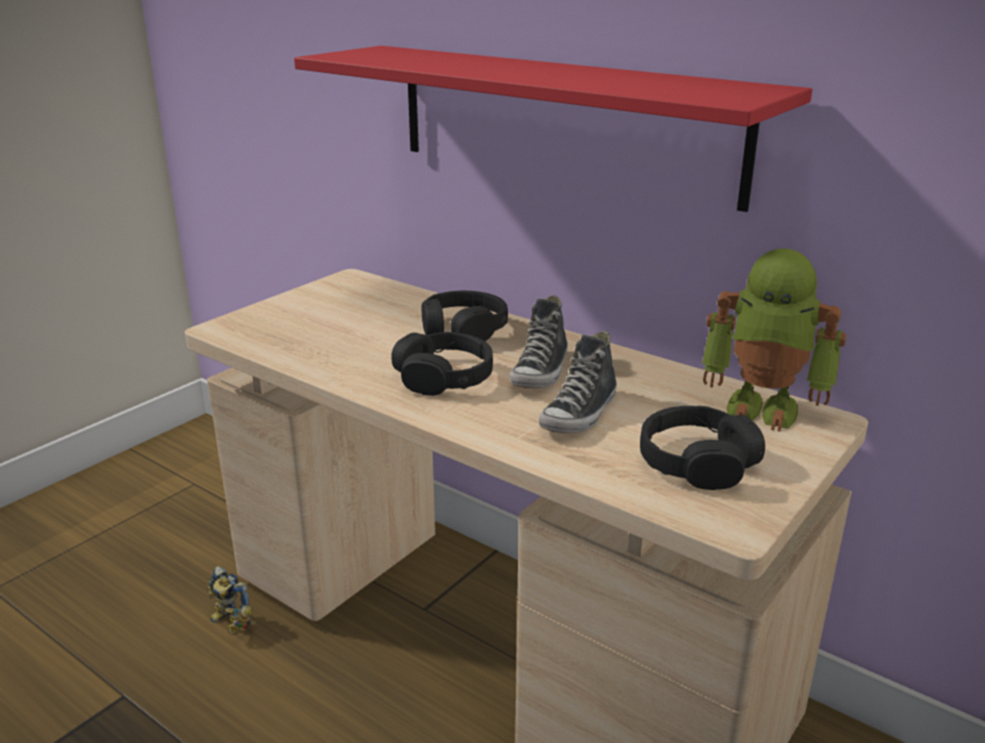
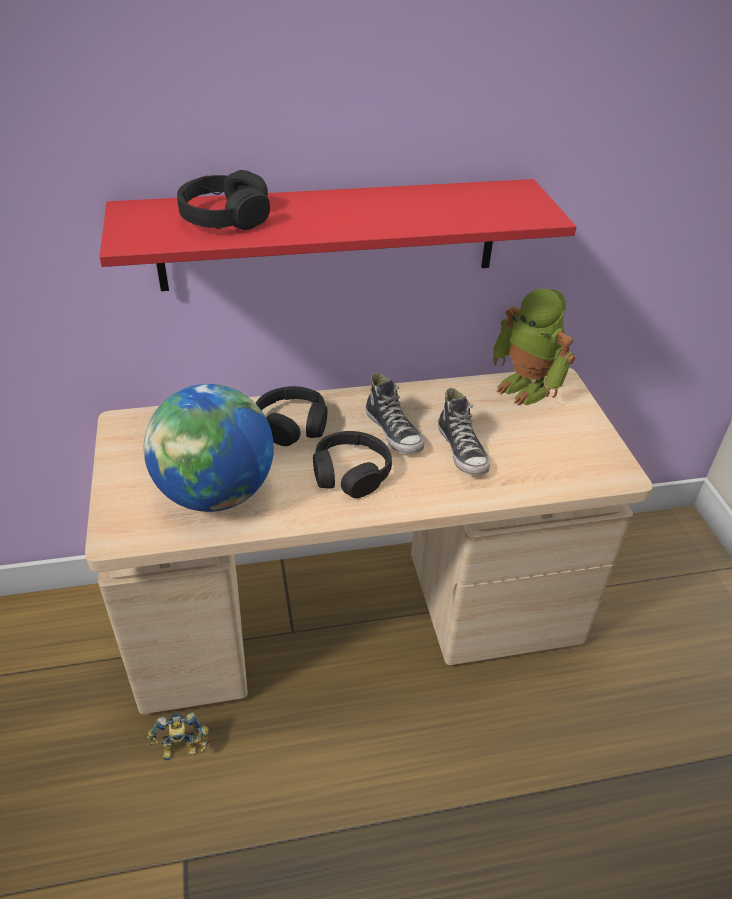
camera: 50 degrees left, 15 degrees up
(323, 339) = (215, 493): none -> globe
(697, 462) = (555, 446): black headphones -> black headphones (225, 217)
(764, 407) = (526, 387): toy robot -> toy robot turned 75 degrees clockwise

